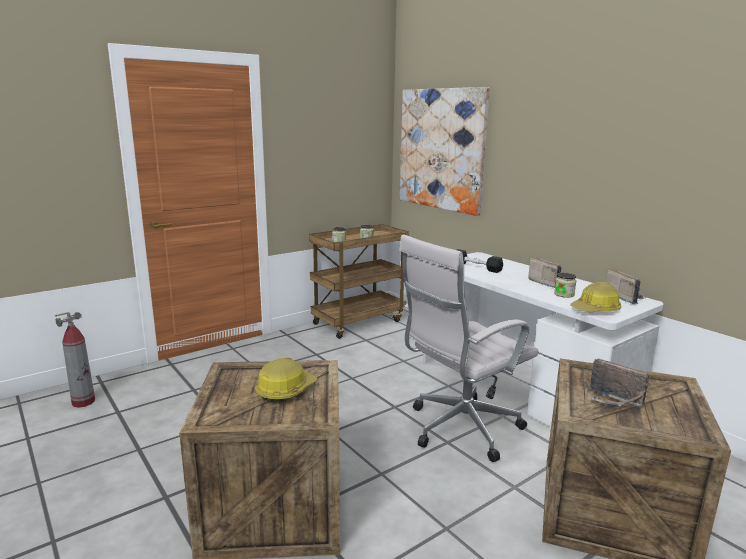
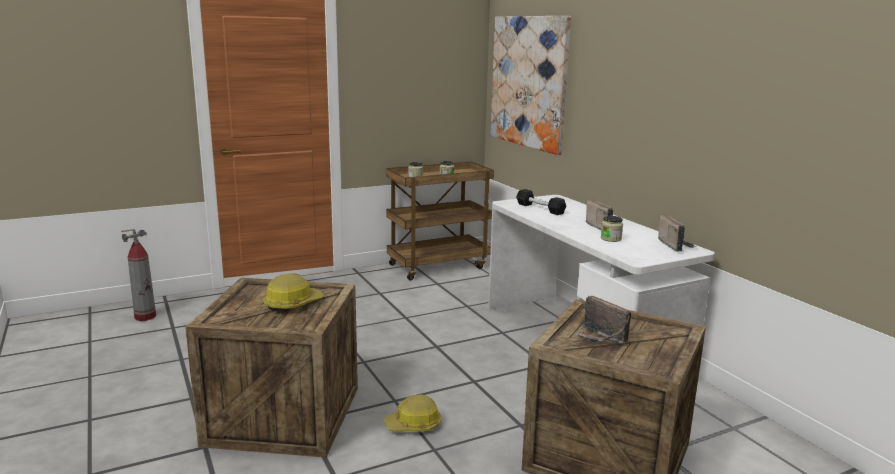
camera: 10 degrees right, 0 degrees up
(459, 429) = (492, 372): white office chair -> none
(595, 310) = (630, 254): hard hat -> hard hat (414, 425)

